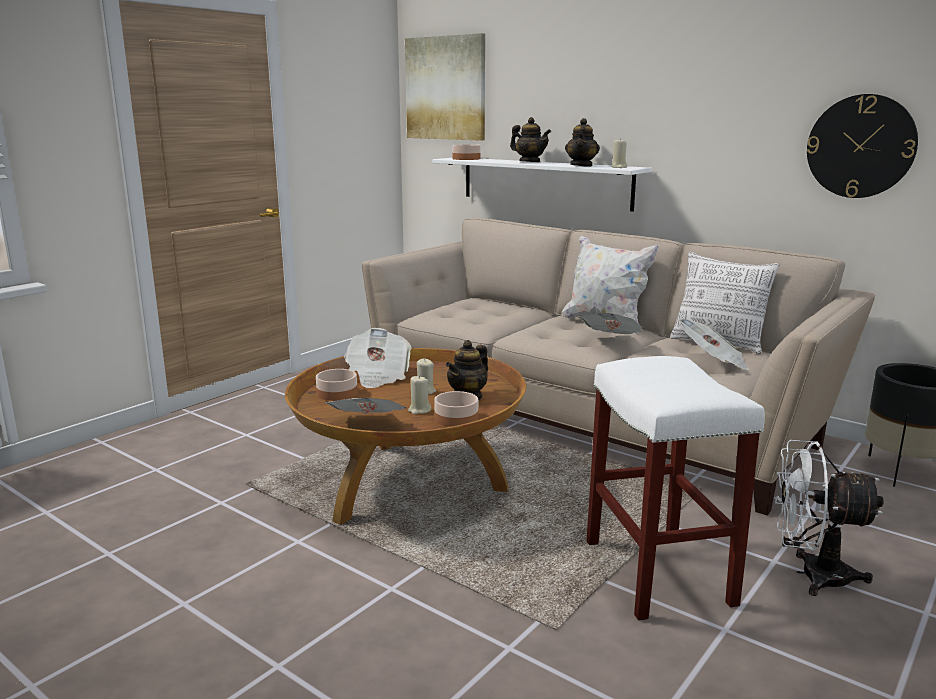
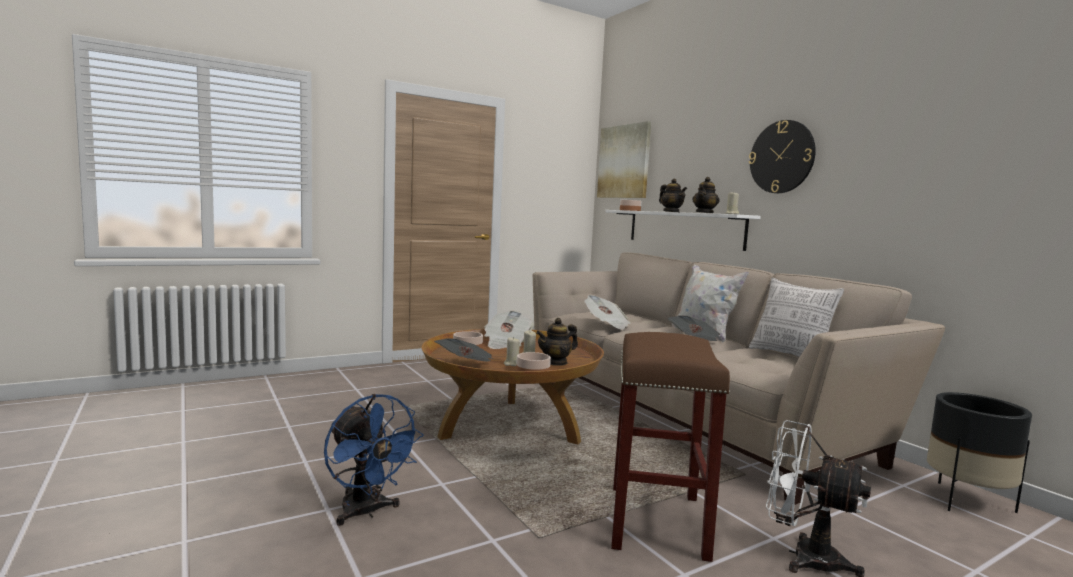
camera: 20 degrees right, 10 degrees down
(332, 655) = (367, 512): none -> blue fan
(659, 573) = (658, 522): white stool -> brown stool
(713, 362) = (769, 365): newspaper -> newspaper (607, 325)
(860, 146) = (932, 194): wall clock -> wall clock (782, 157)

